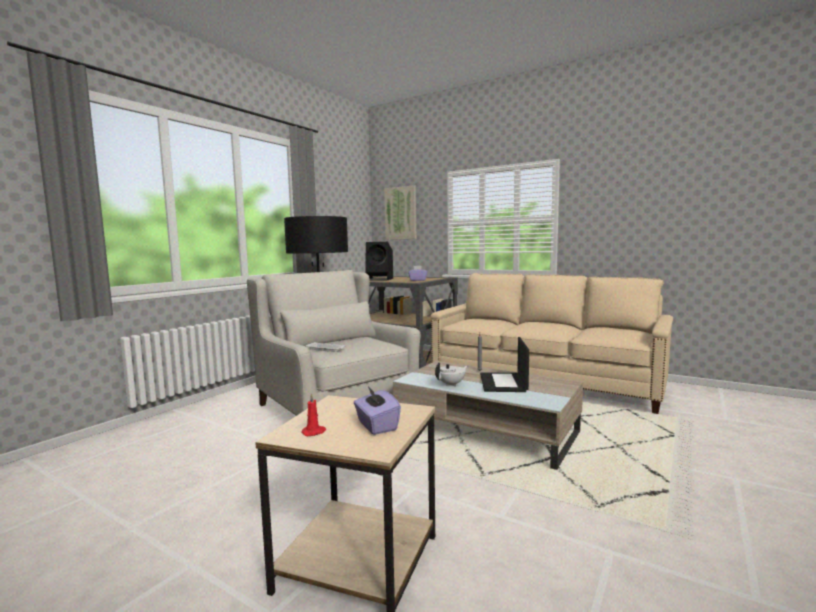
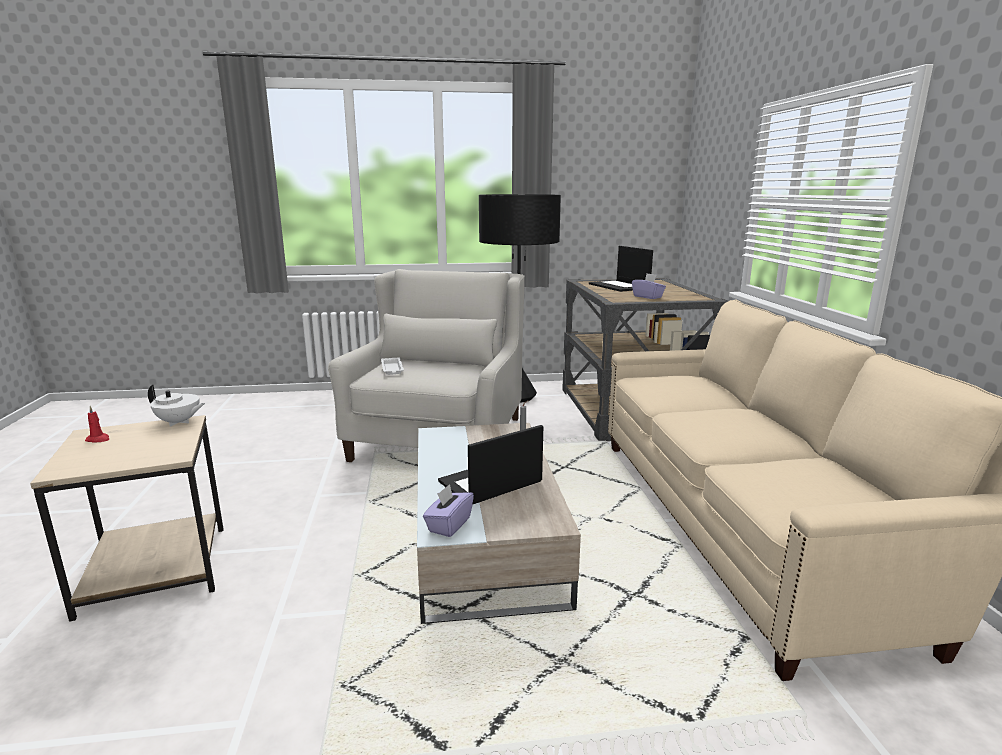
camera: 50 degrees right, 10 degrees up
(376, 426) = (121, 454): purple tissue box -> purple tissue box (449, 525)
(380, 279) = (620, 286): black speaker -> laptop
(401, 213) = (709, 179): picture -> none
(451, 384) = (442, 457): white teapot -> white teapot (179, 422)

